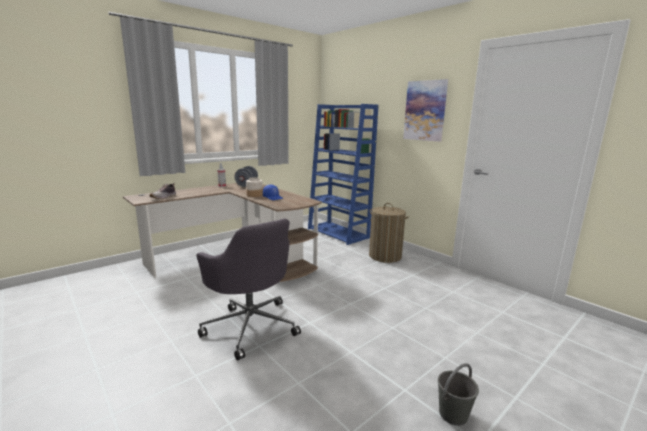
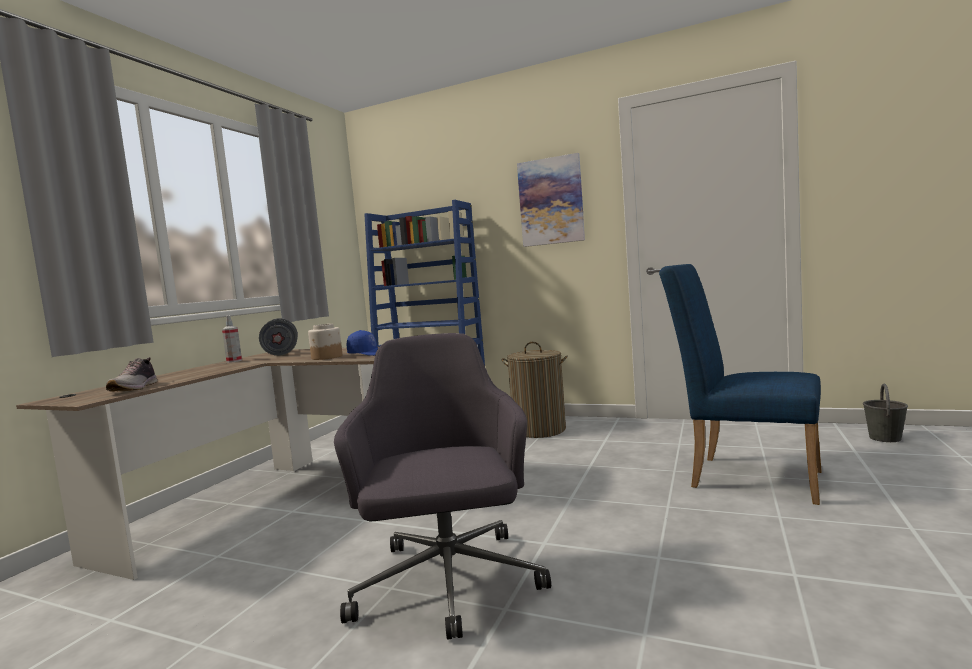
camera: 25 degrees left, 10 degrees down
(250, 325) = (448, 584): grey office chair -> grey office chair turned 120 degrees counterclockwise
(452, 414) = (887, 577): grey bucket -> grey bucket (885, 438)
(461, 326) = (744, 476): none -> blue chair

